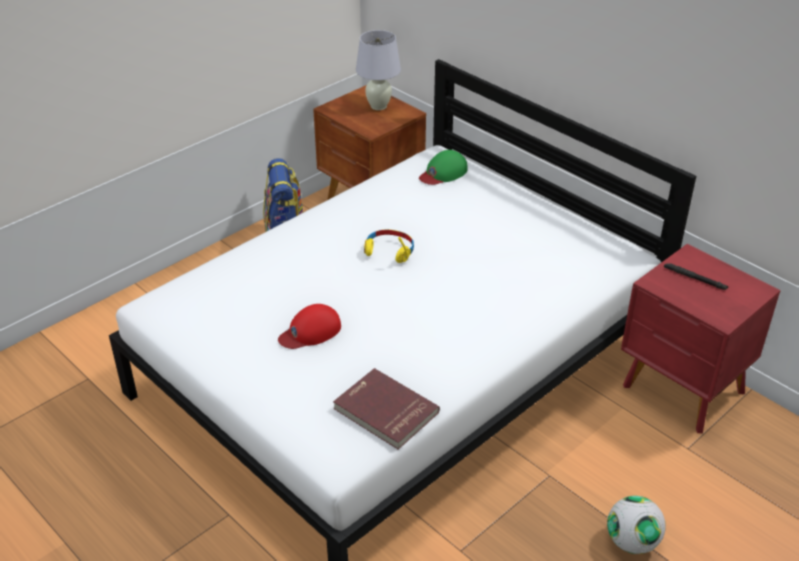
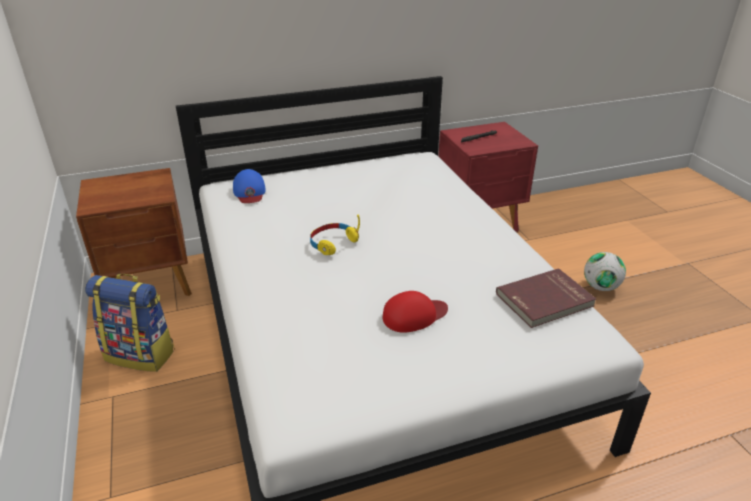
camera: 65 degrees left, 5 degrees down
(310, 331) = (414, 315): red cap -> red cap turned 105 degrees counterclockwise
(378, 106) = (126, 184): white table lamp -> none
(443, 173) = (249, 192): green cap -> blue cap

